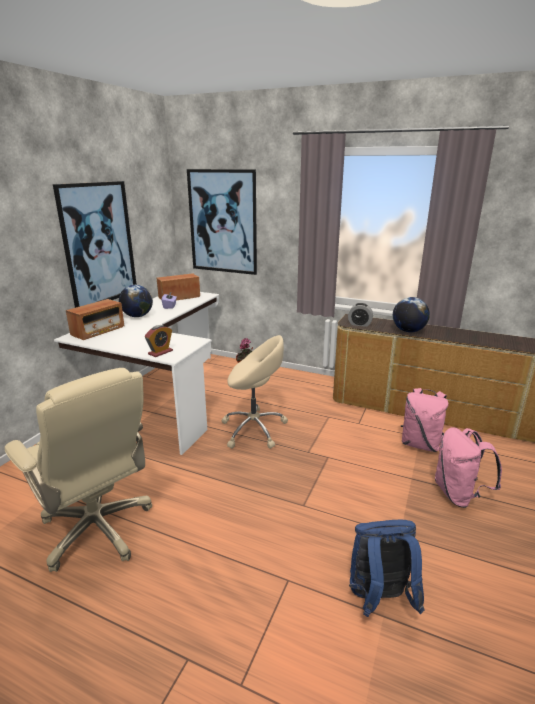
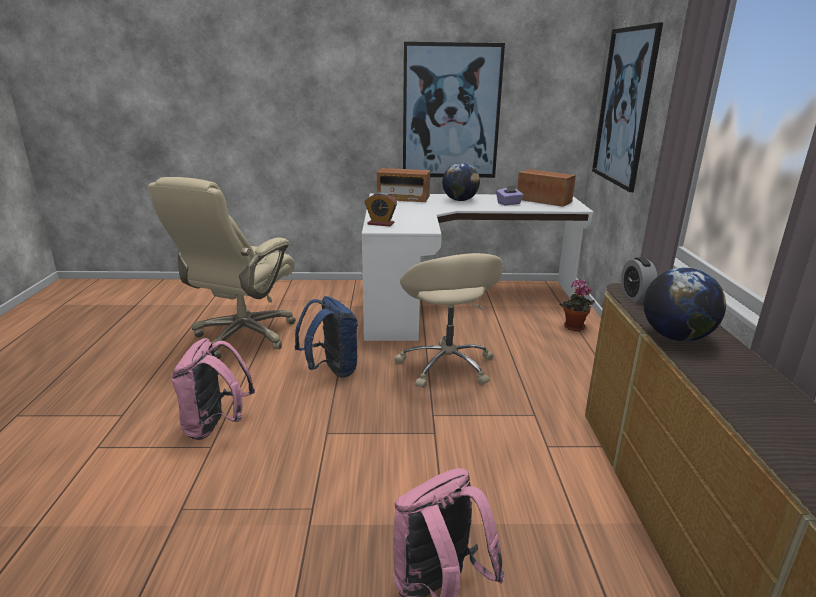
camera: 65 degrees right, 0 degrees up
(379, 599) = (196, 518): blue backpack -> blue backpack (331, 370)
(420, 444) = (553, 526): pink backpack -> pink backpack (215, 426)

